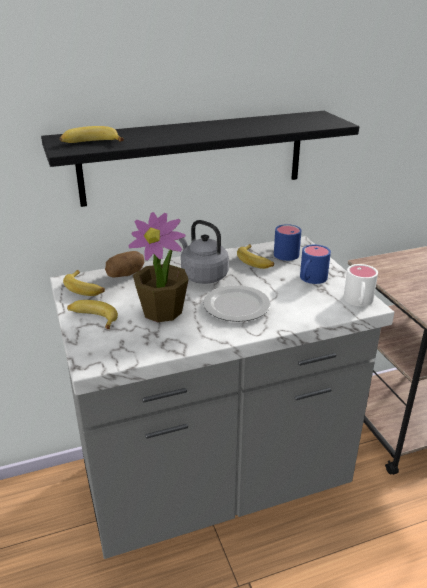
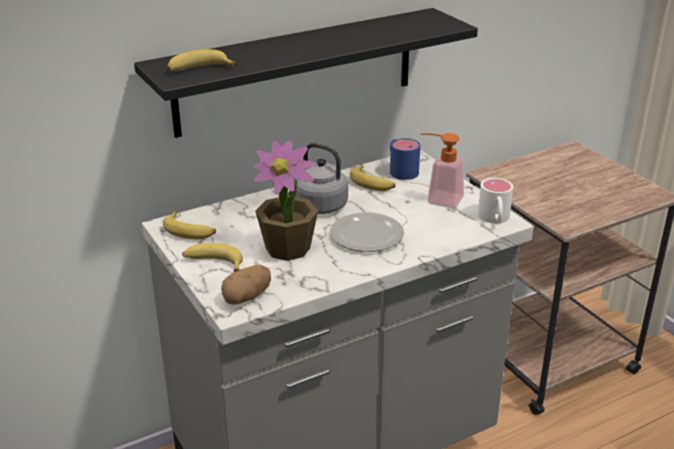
camera: 10 degrees left, 0 degrees up
(125, 274) = (229, 211): potato -> potato (247, 297)
(310, 279) = (438, 199): blue mug -> soap dispenser

